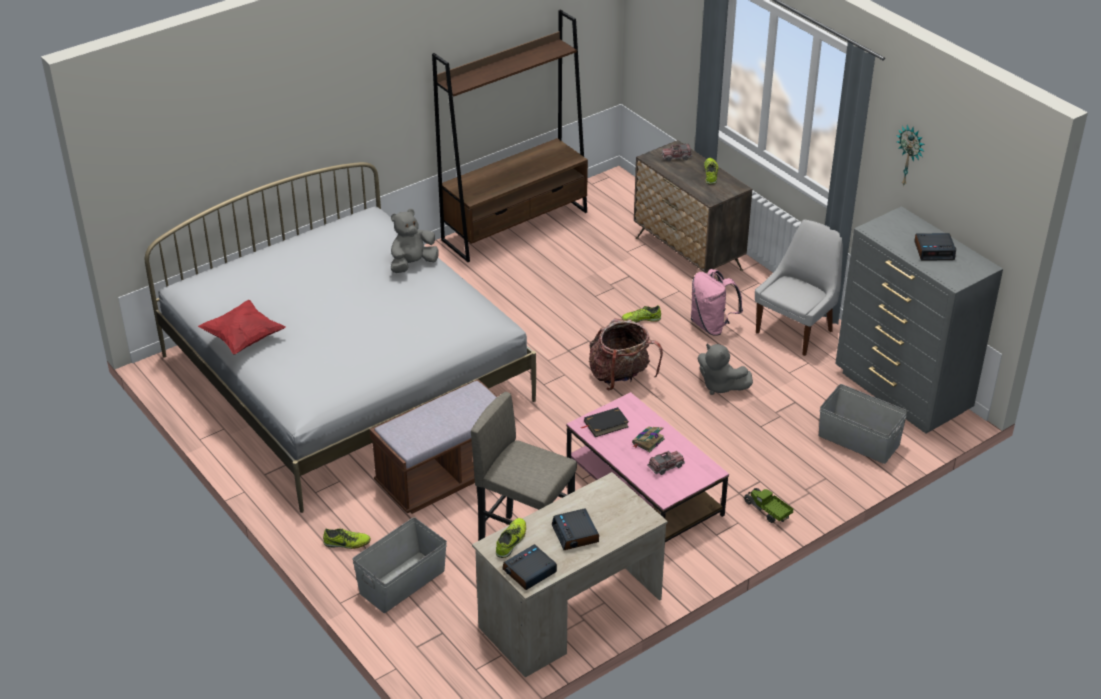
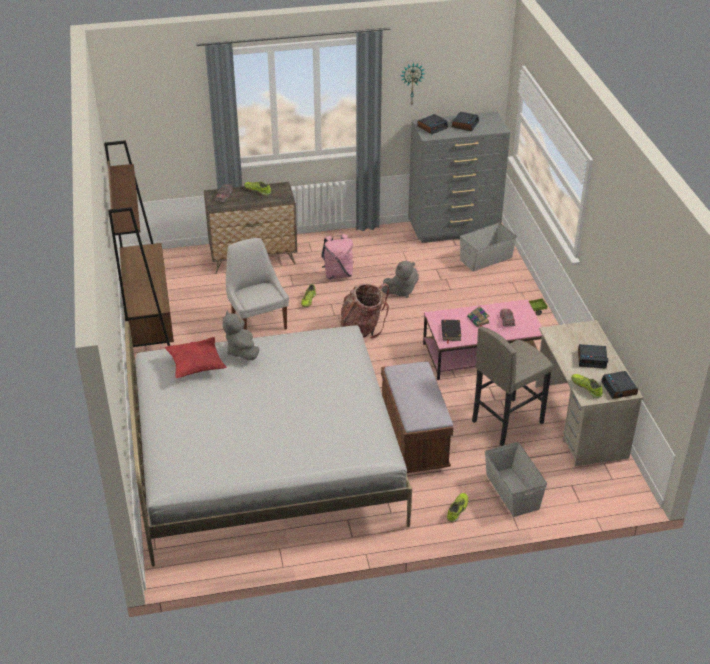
camera: 65 degrees left, 0 degrees up
(243, 338) = (269, 465): red pillow -> red pillow (196, 366)
(796, 330) = (368, 245): white chair -> white chair (258, 322)
(898, 227) = (432, 127): none -> alarm clock

